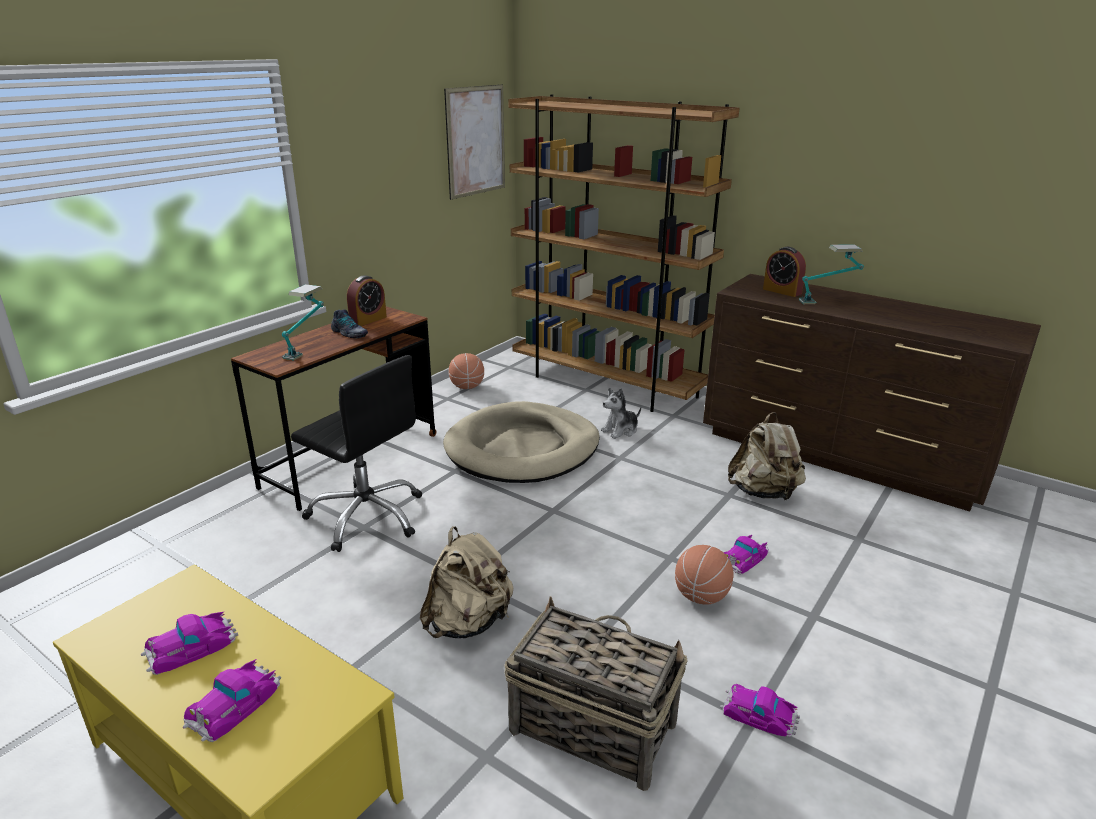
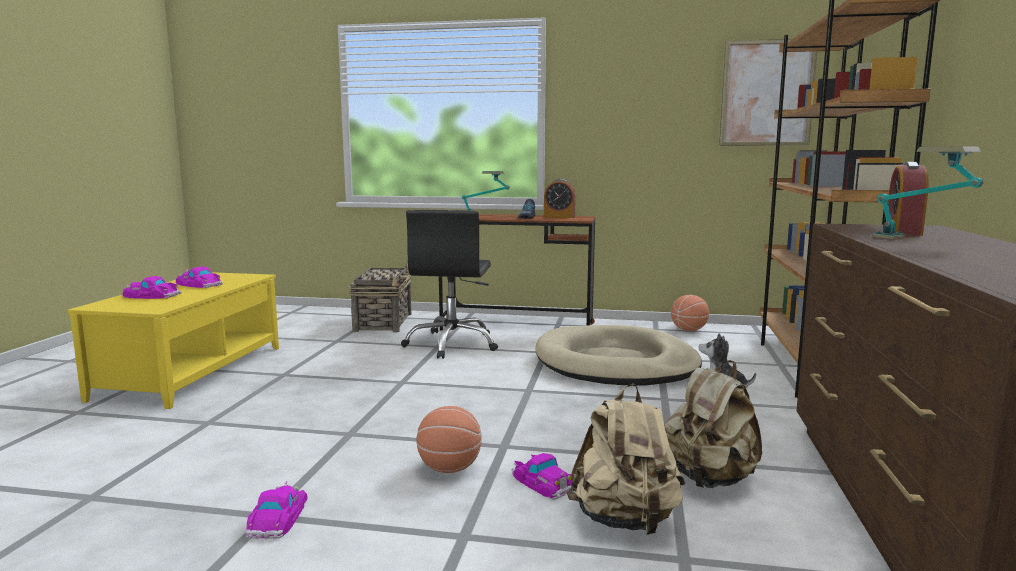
camera: 65 degrees right, 15 degrees down
(468, 623) = (348, 392): beige backpack -> beige backpack (625, 521)
(591, 726) = (244, 449): basket -> basket (383, 322)
(744, 558) = (543, 482): toy car -> toy car turned 150 degrees counterclockwise

